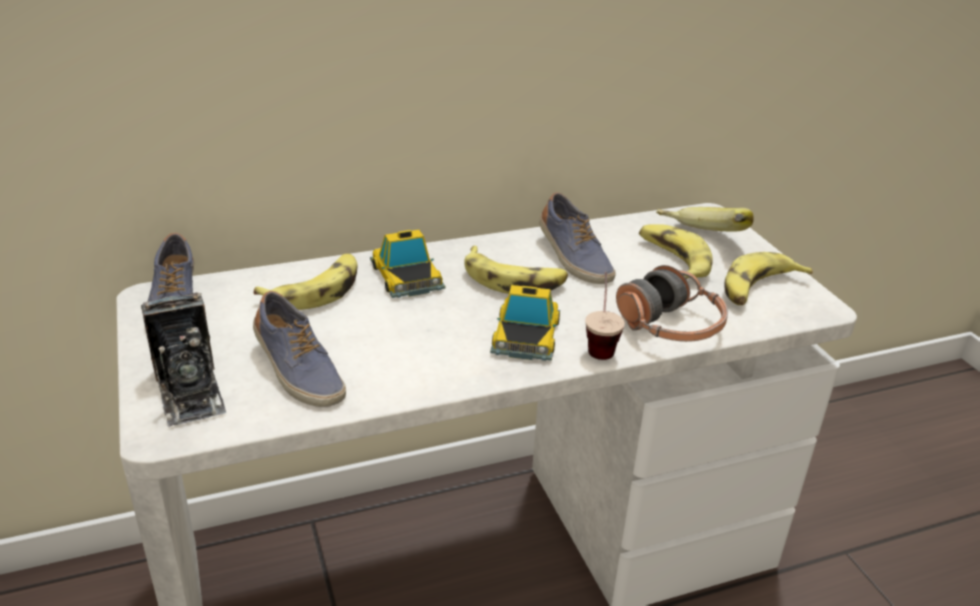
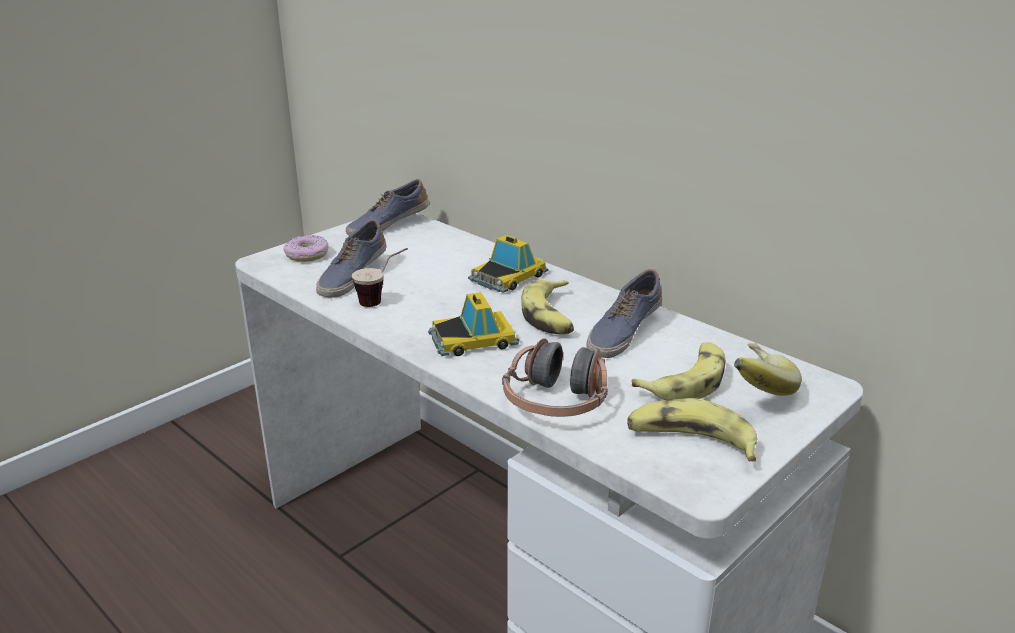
camera: 65 degrees right, 5 degrees down
(189, 390) = (307, 255): camera -> donut
(316, 290) = (453, 255): banana -> none
(600, 343) = (491, 373): cup -> cup (382, 300)

